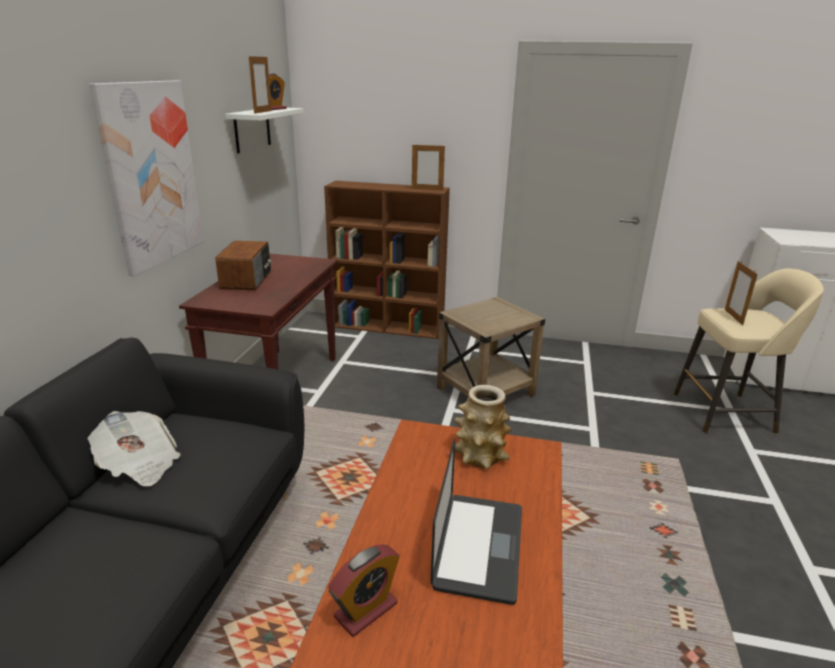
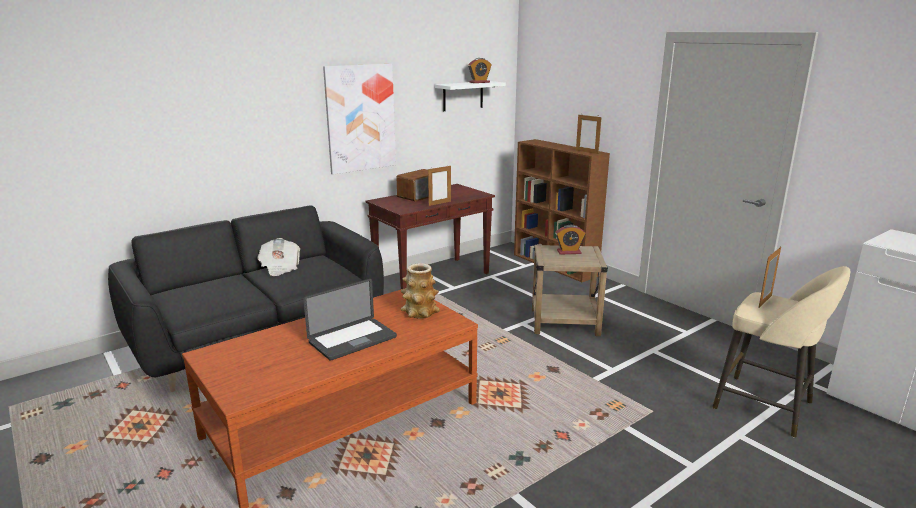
camera: 40 degrees right, 5 degrees down
(263, 112) = (461, 84): picture frame -> picture frame (439, 203)
(366, 610) = (276, 337): alarm clock -> alarm clock (569, 252)

